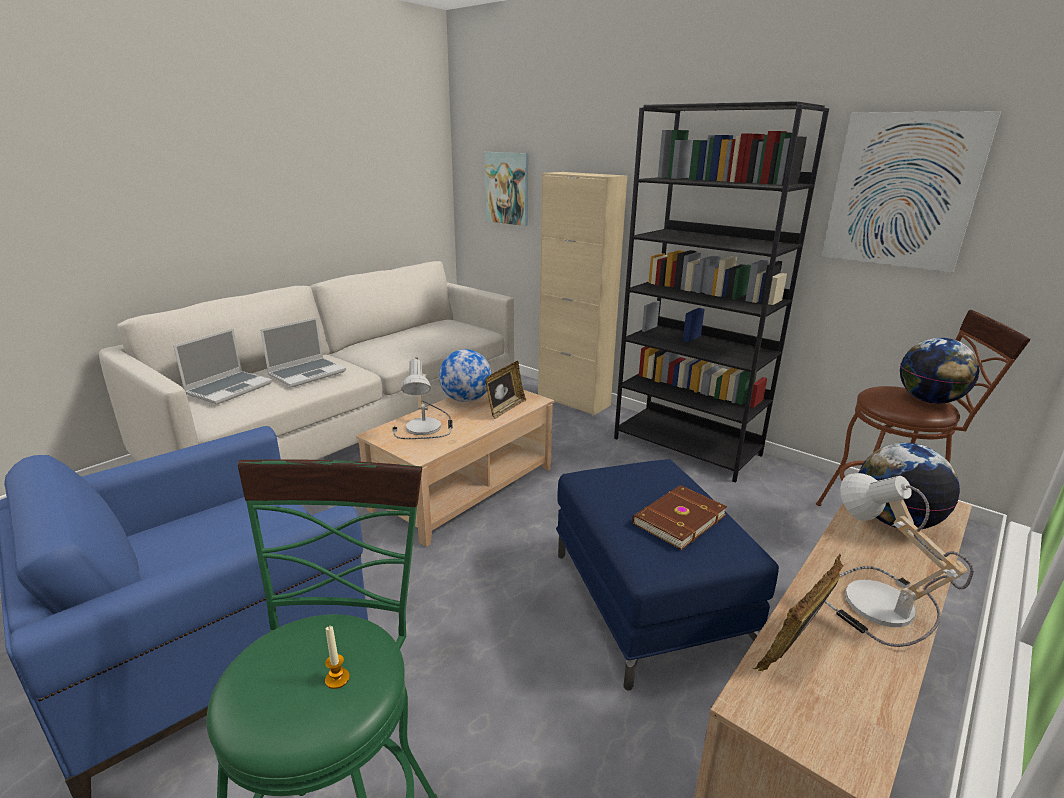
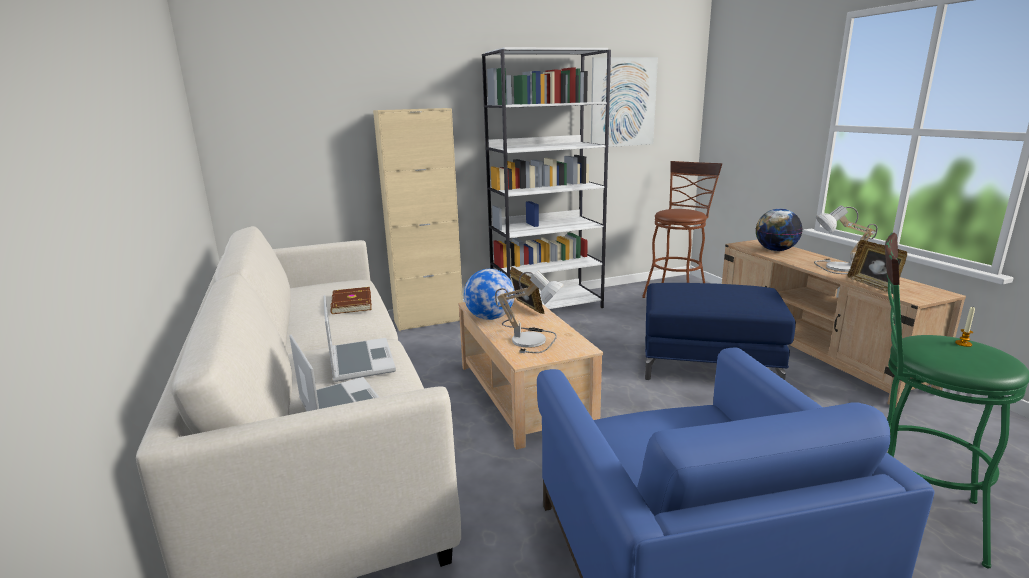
camera: 60 degrees left, 5 degrees down
(507, 188) = (294, 134): picture -> none
(677, 519) = (733, 292): brown book -> brown book (350, 303)
(687, 447) = (547, 306): black bookcase -> white bookcase
(929, 400) = (686, 209): globe -> none

